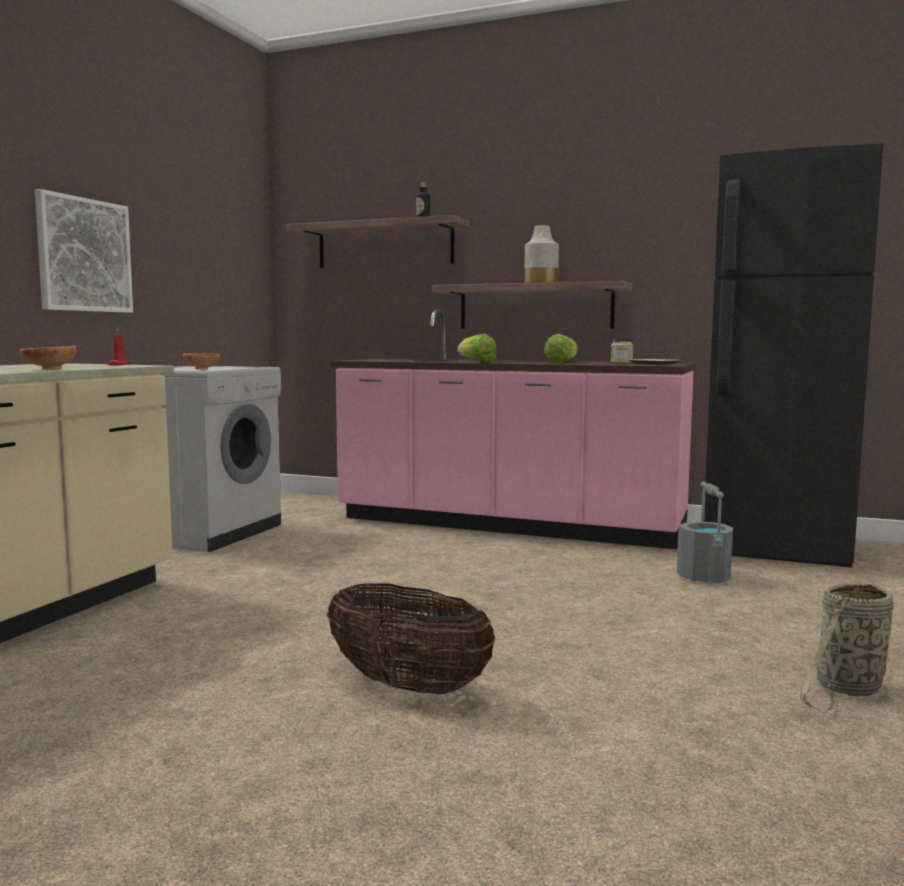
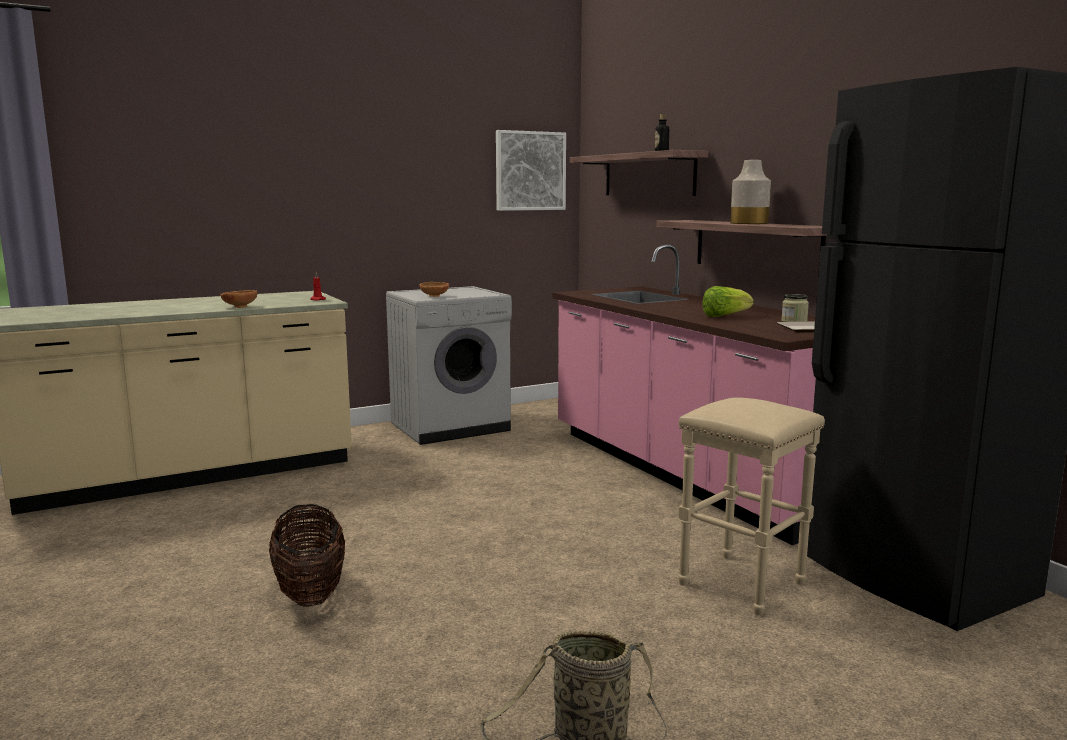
camera: 40 degrees right, 5 degrees up
(84, 255) = (364, 204): picture -> picture (530, 171)
(476, 362) = (651, 307): lettuce -> none
(704, 577) = (742, 584): grey bucket -> beige stool

